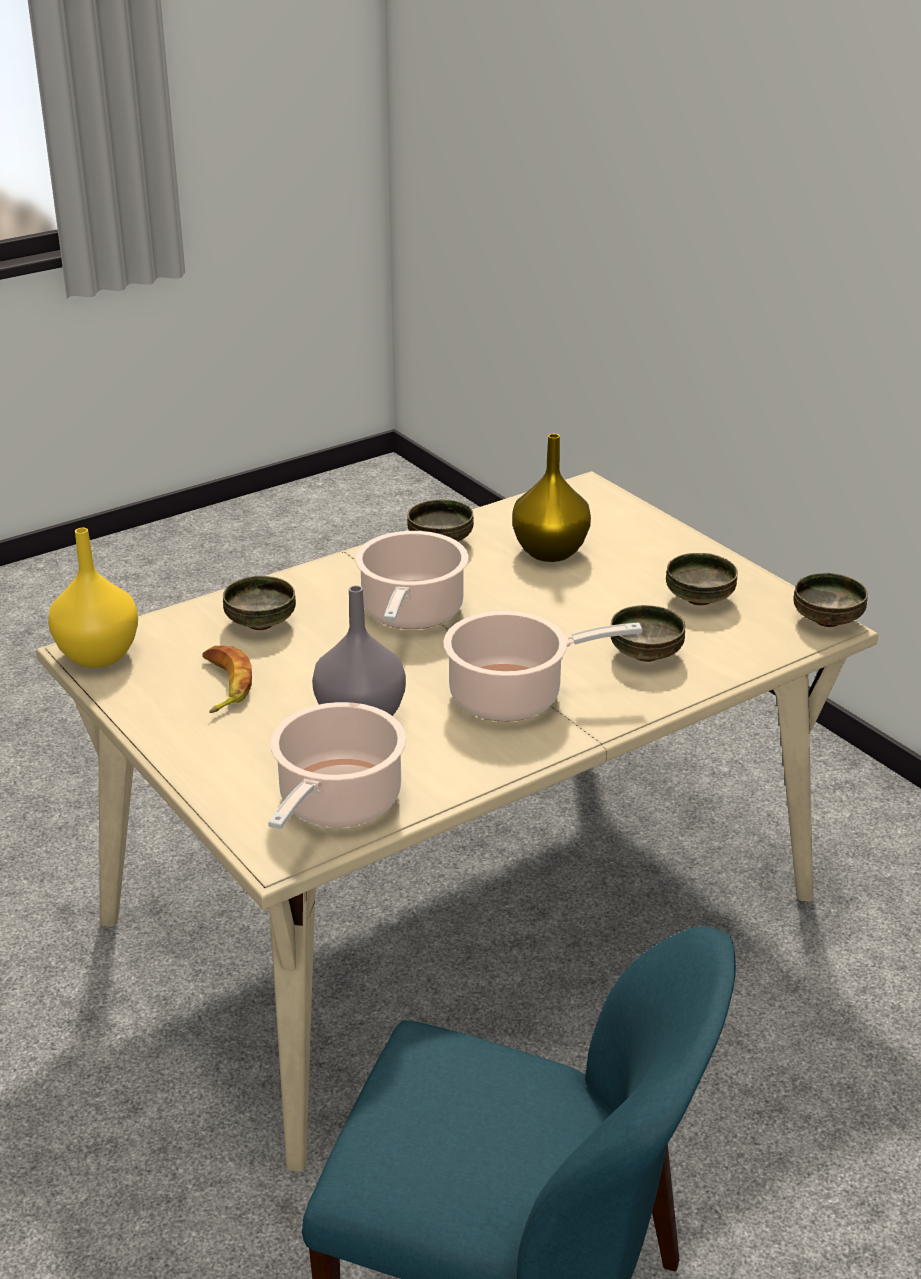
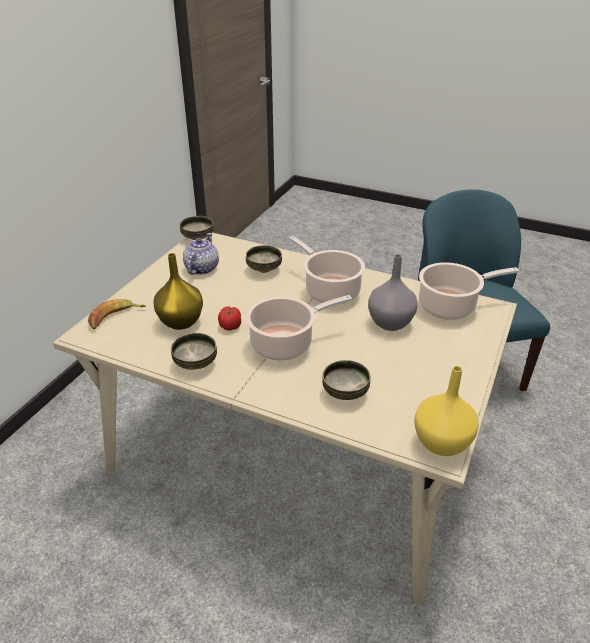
camera: 120 degrees left, 5 degrees up
(222, 685) = (413, 377): banana -> banana (115, 317)
(499, 584) = (230, 326): none -> tomato
(699, 599) = (201, 269): bowl -> teapot

